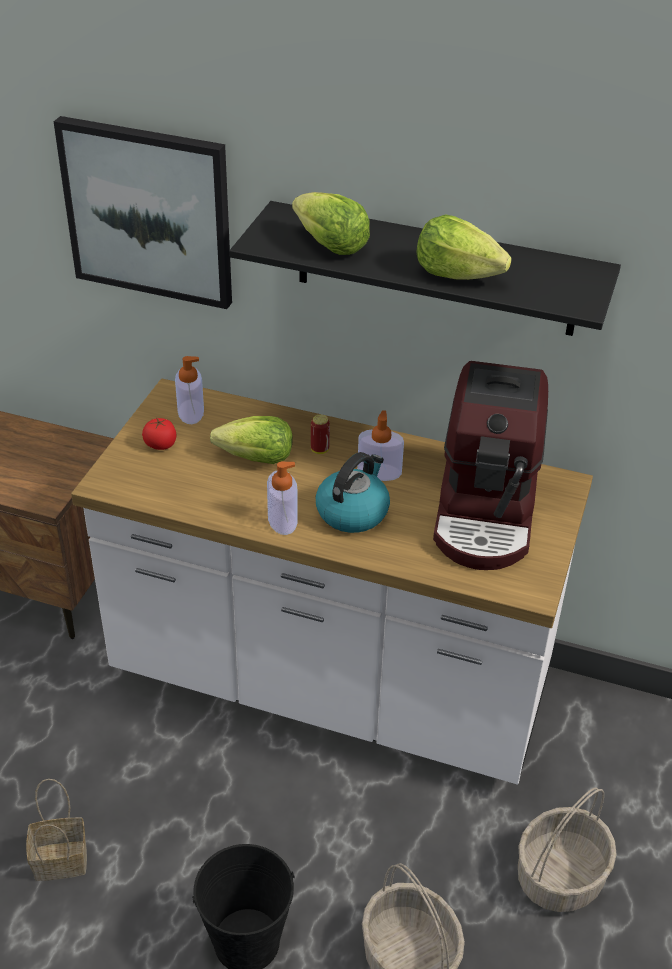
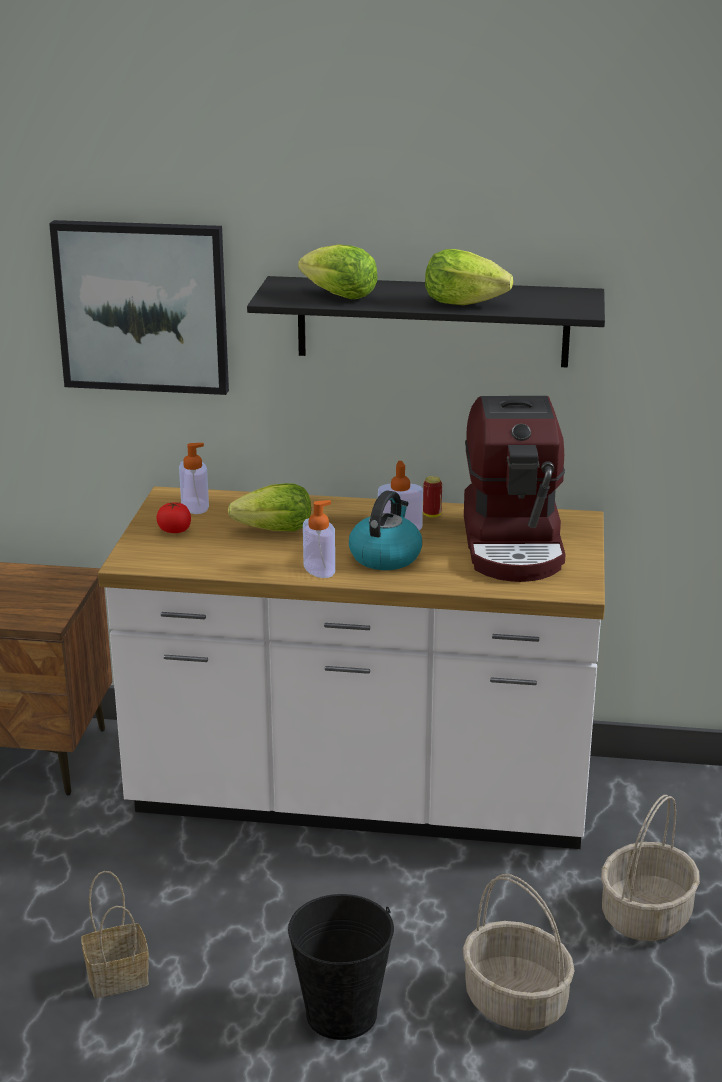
camera: 10 degrees left, 15 degrees down
(320, 450) = (335, 519): can -> can (432, 515)

